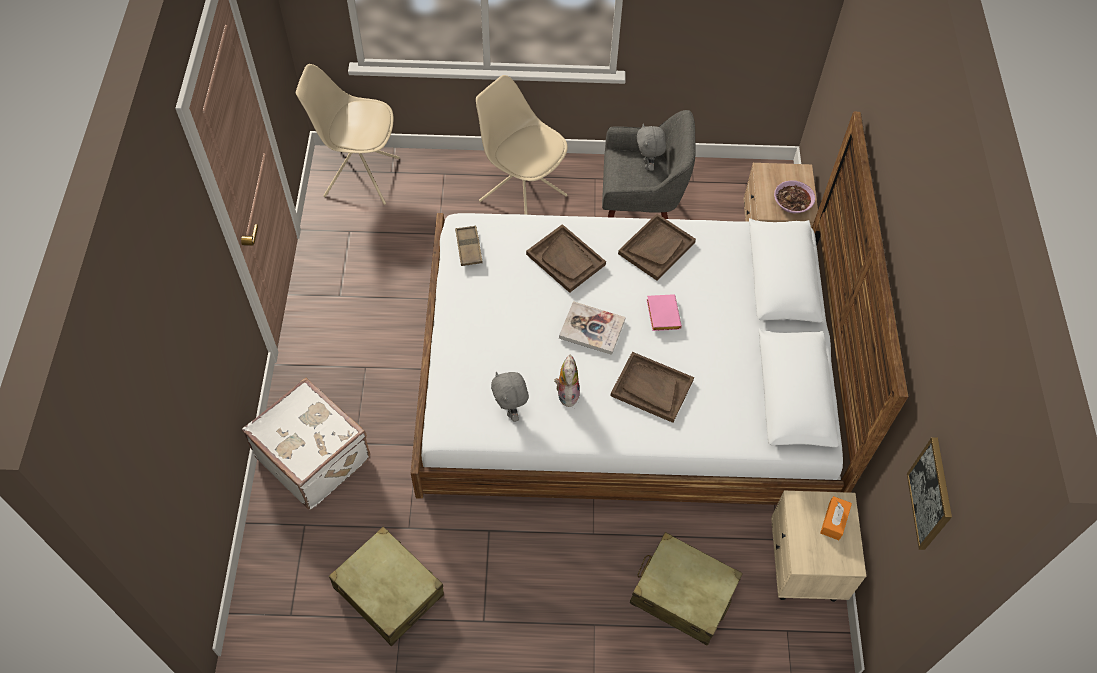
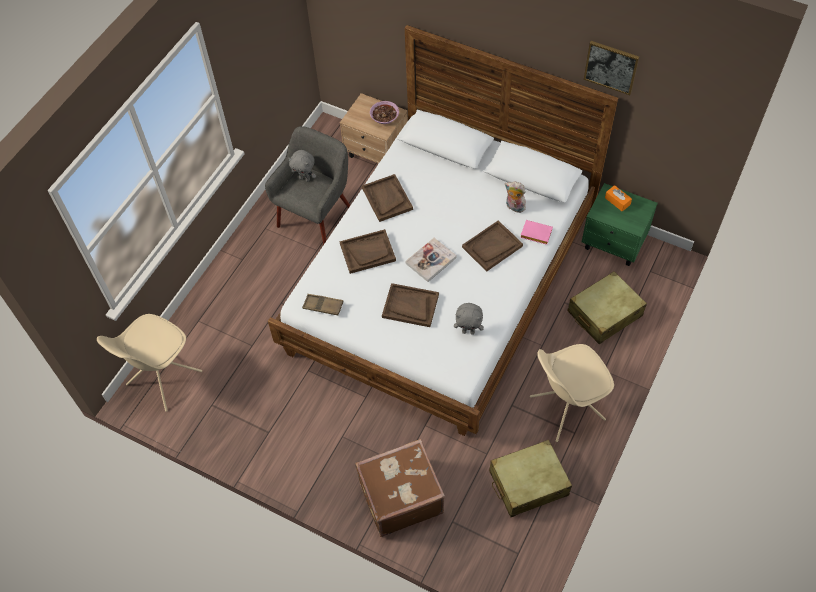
camera: 60 degrees left, 0 degrees up
(314, 456) = (399, 496): white suitcase -> brown suitcase
(514, 334) = (410, 306): none -> brown tray
(522, 197) = (253, 279): beige chair -> beige chair (565, 408)
(566, 393) = (471, 294): plush toy -> plush toy (514, 207)
(661, 314) = (440, 218): pink book -> pink book (535, 234)
(804, 566) = (614, 244): beige nightstand -> green nightstand
(931, 494) = (683, 115): picture -> picture (611, 67)

